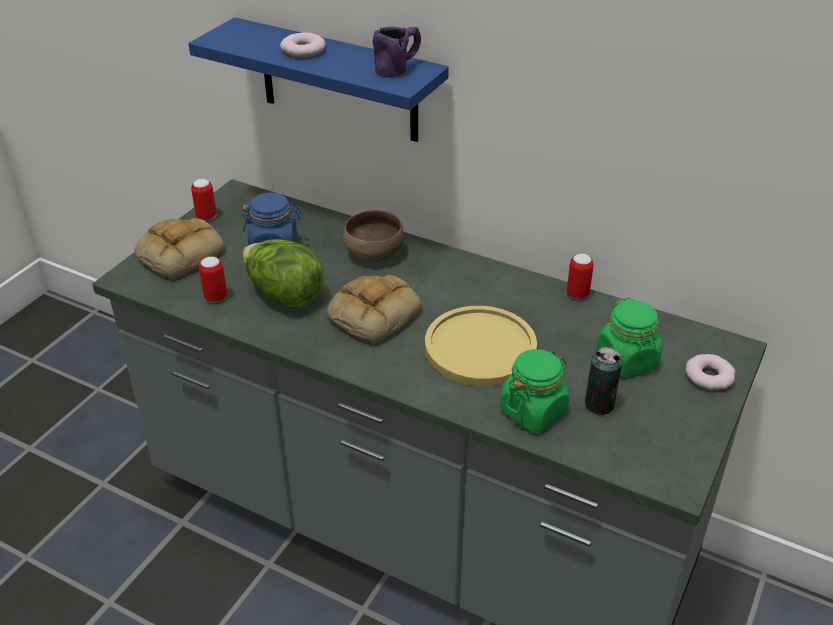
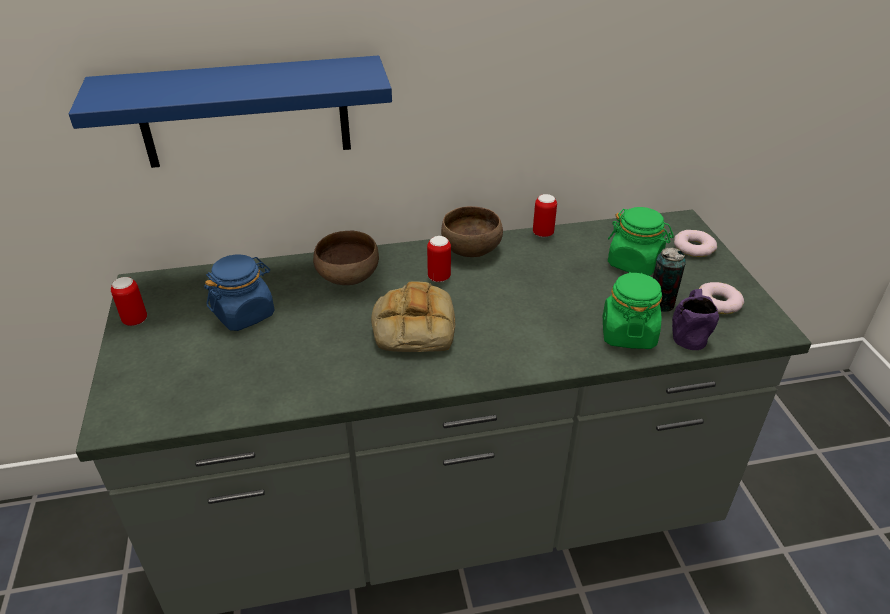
camera: 40 degrees left, 0 degrees up
(180, 253) = (150, 368): bread -> none
(216, 297) = (244, 389): can -> can (439, 277)
(283, 295) = (311, 352): lettuce -> none
(303, 50) = (218, 82): donut -> donut (718, 302)
(399, 68) = (339, 69): purple mug -> purple mug (689, 332)
(480, 348) = (530, 308): yellow plate -> none
(496, 277) = (470, 249): none -> brown bowl

